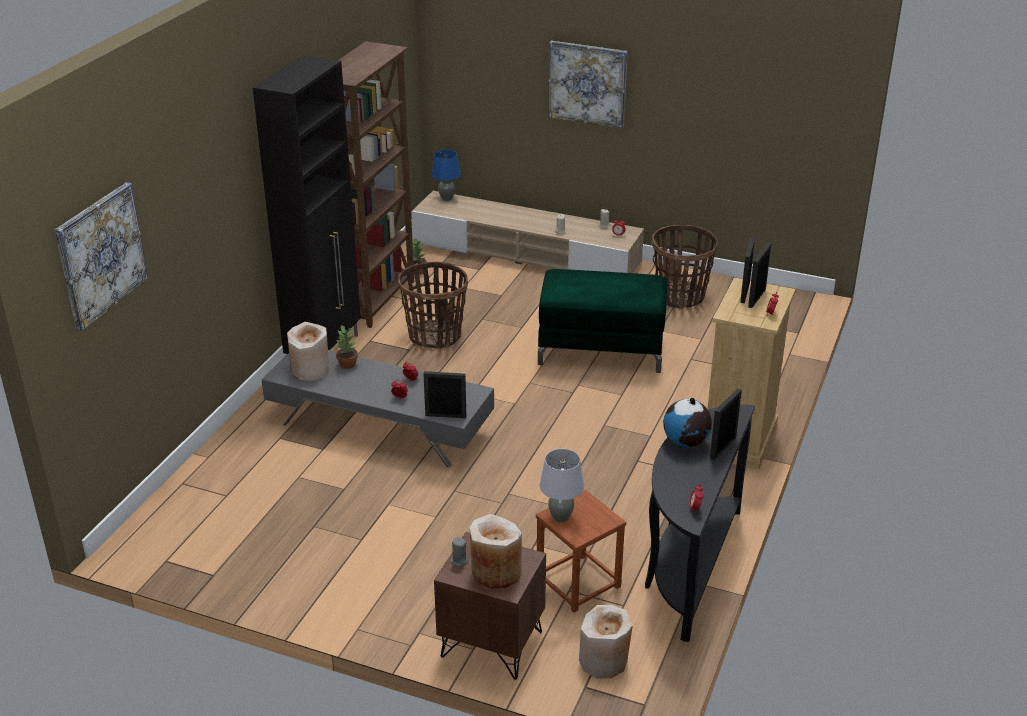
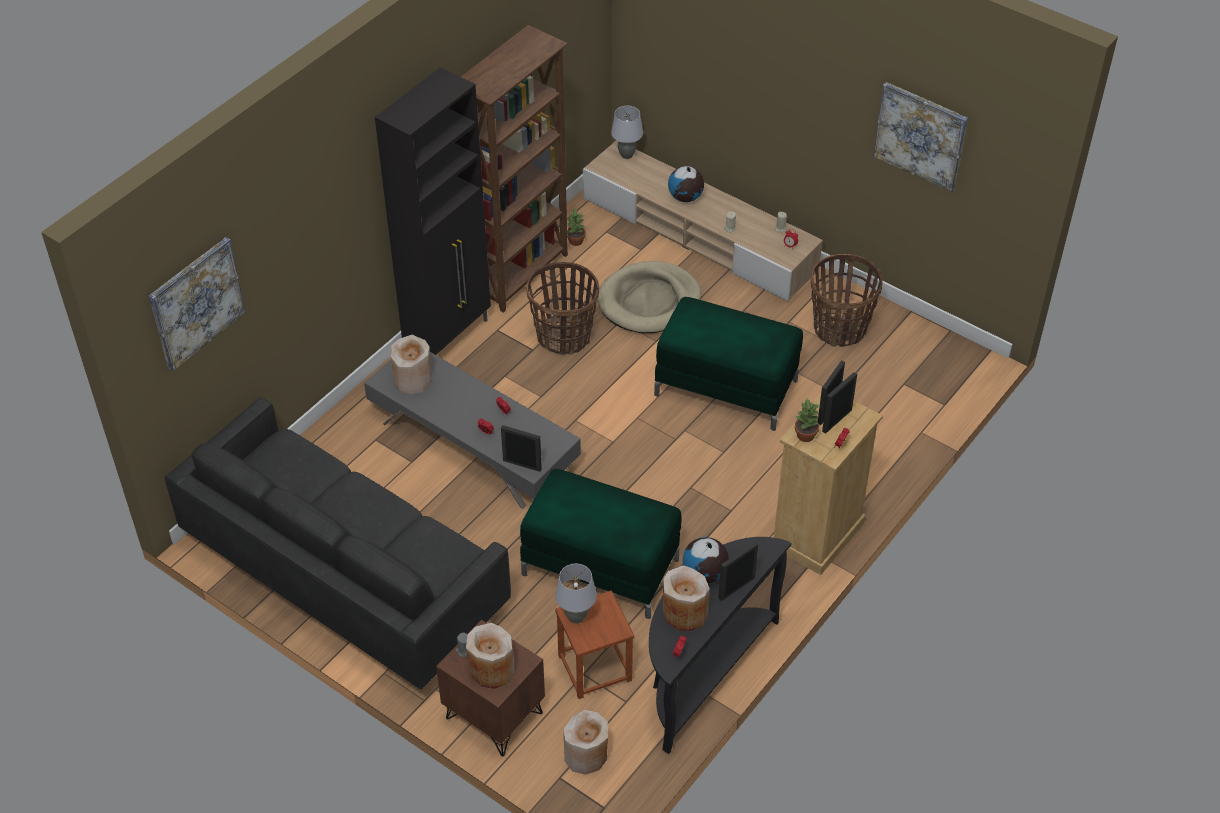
camera: 15 degrees right, 15 degrees up
(287, 553) = (346, 577): none -> black sofa
(347, 364) = (450, 380): potted plant -> potted plant (805, 436)
(446, 198) = (626, 155): blue table lamp -> grey table lamp
(502, 302) = (649, 301): none -> beige dog bed
(511, 217) = (685, 198): none -> globe
(547, 499) = (602, 566): none -> green ottoman
(587, 84) = (775, 84): picture -> picture (920, 136)
(683, 475) = (684, 613): none -> beige vase

